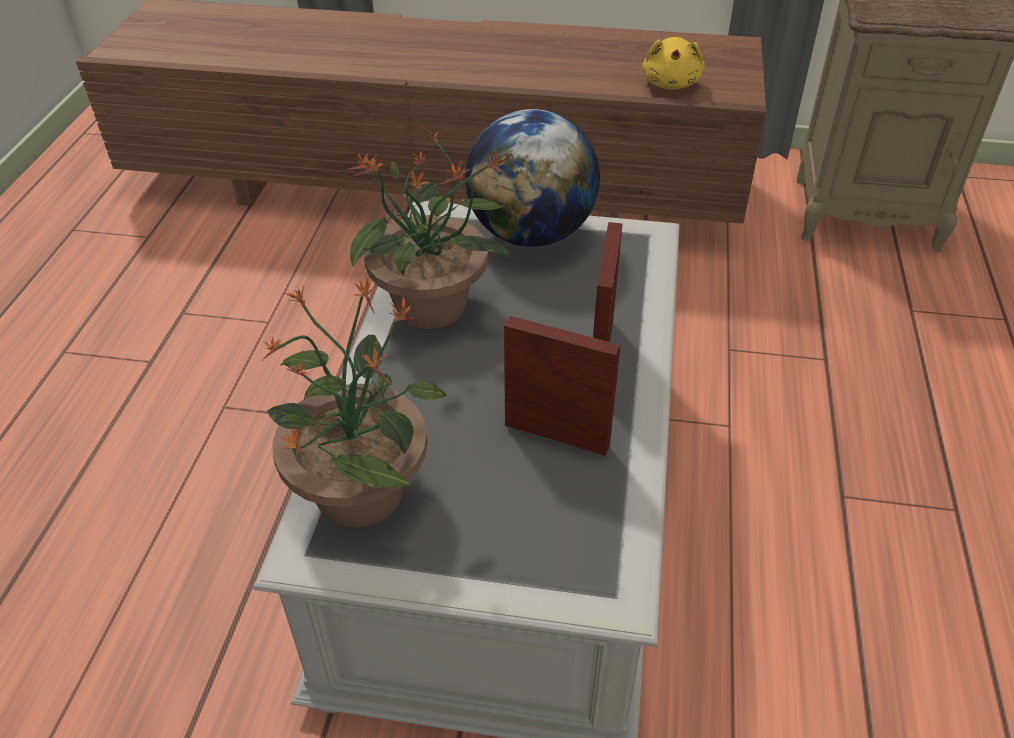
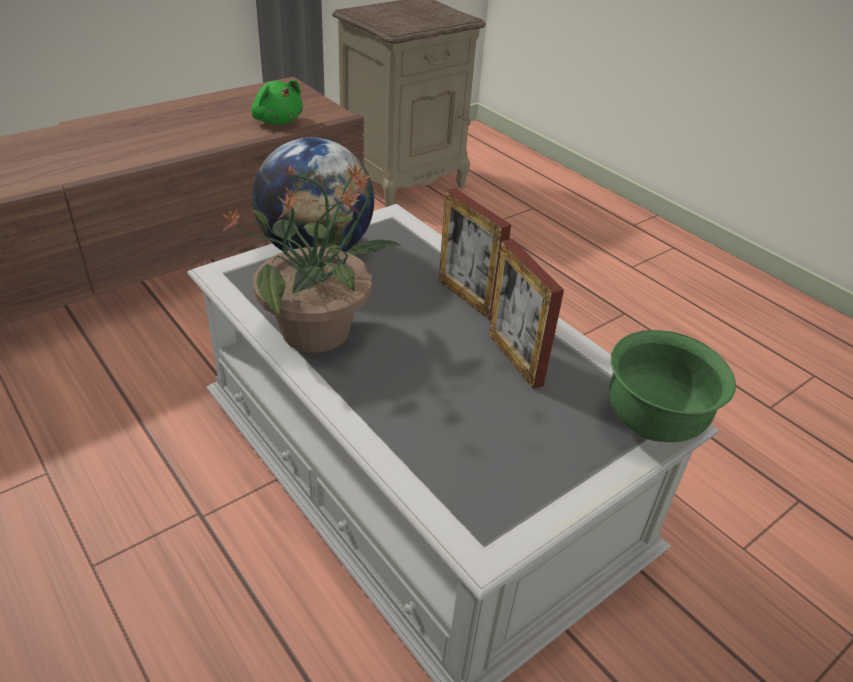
camera: 50 degrees left, 5 degrees down
(361, 490) = (455, 476): potted plant -> none
(556, 435) = (515, 359): picture frame -> picture frame turned 90 degrees counterclockwise
(592, 582) = (652, 422): none -> green bowl
(671, 83) = (277, 121): yellow plush toy -> green plush toy

